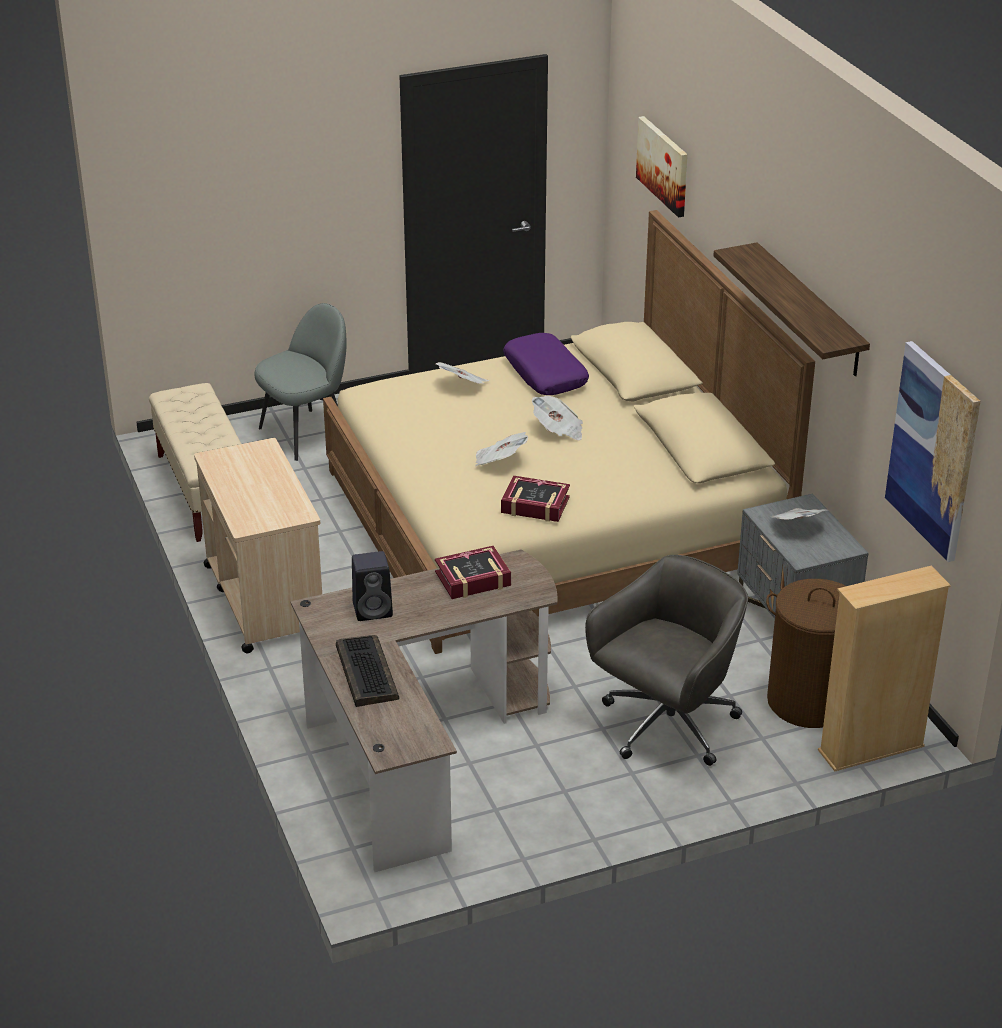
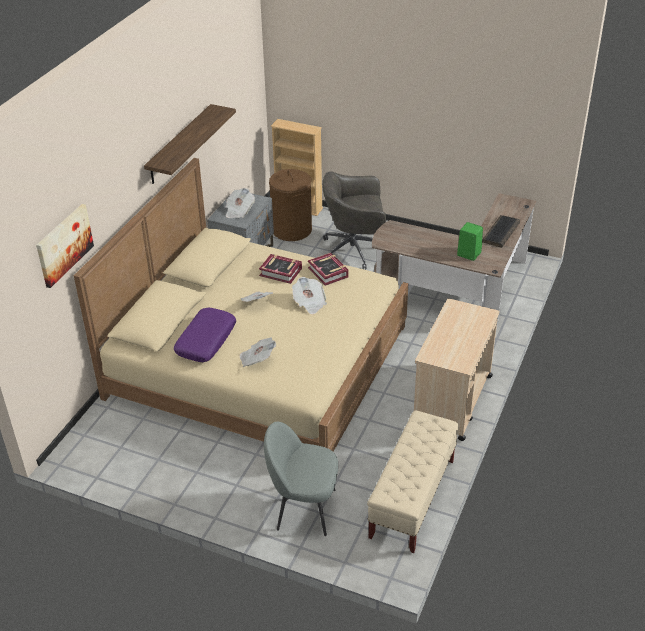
camera: 135 degrees left, 5 degrees up
(374, 609) = (468, 254): black speaker -> green speaker
(473, 579) = (410, 244): book -> book (281, 272)
(933, 451) = (243, 98): picture -> none

